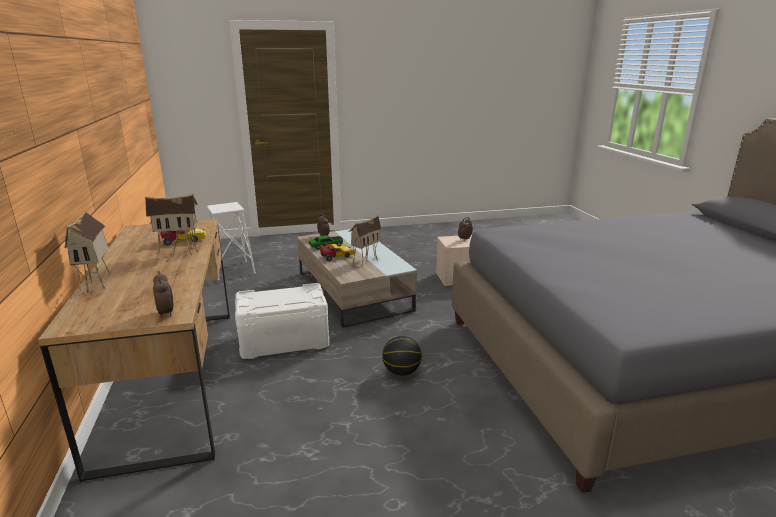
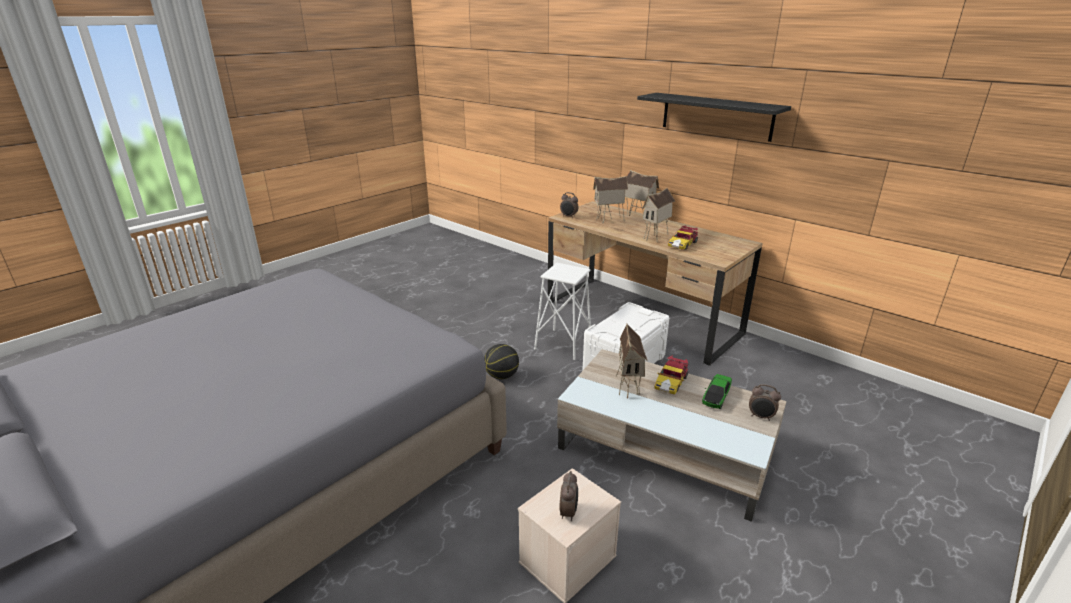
camera: 145 degrees right, 5 degrees up
(63, 106) = (716, 116): none -> black shelf
(147, 288) = (609, 220): none -> toy house
(233, 270) = (843, 417): white stool -> white stool (563, 344)

